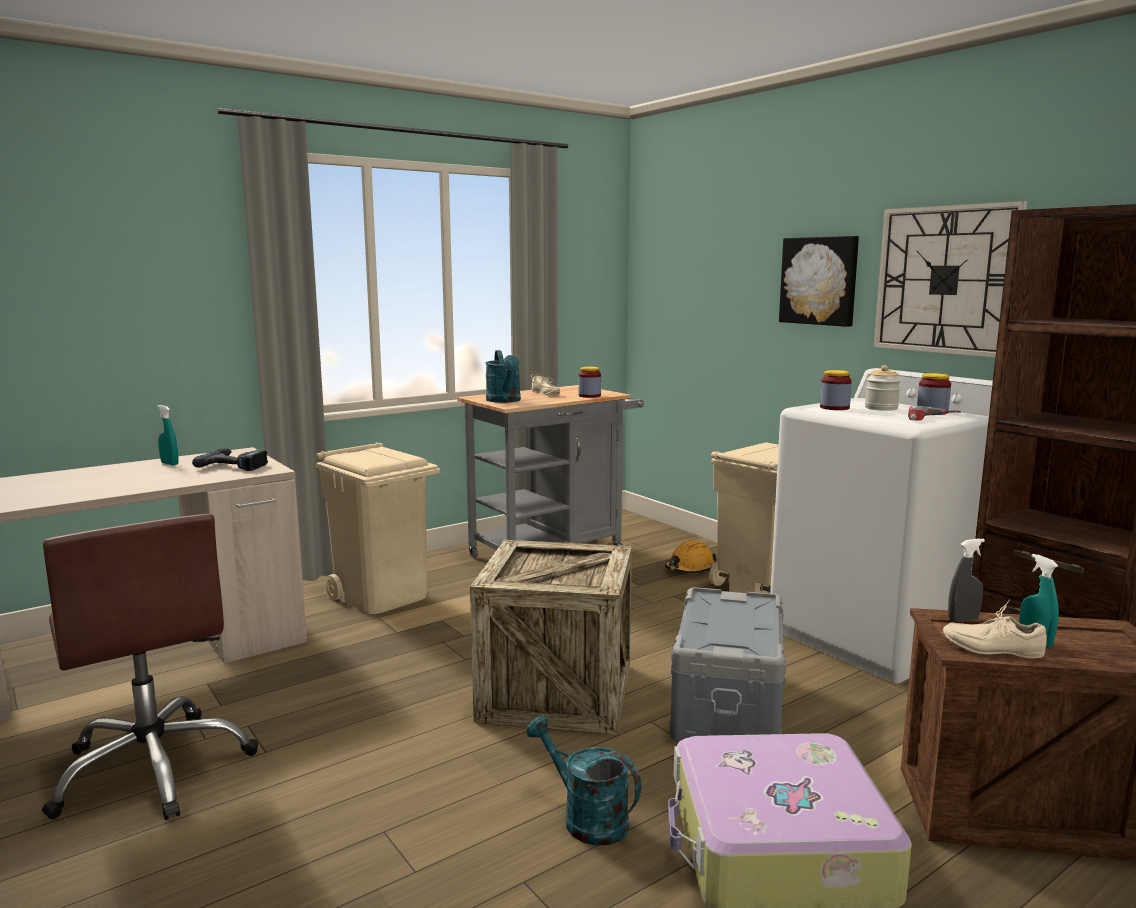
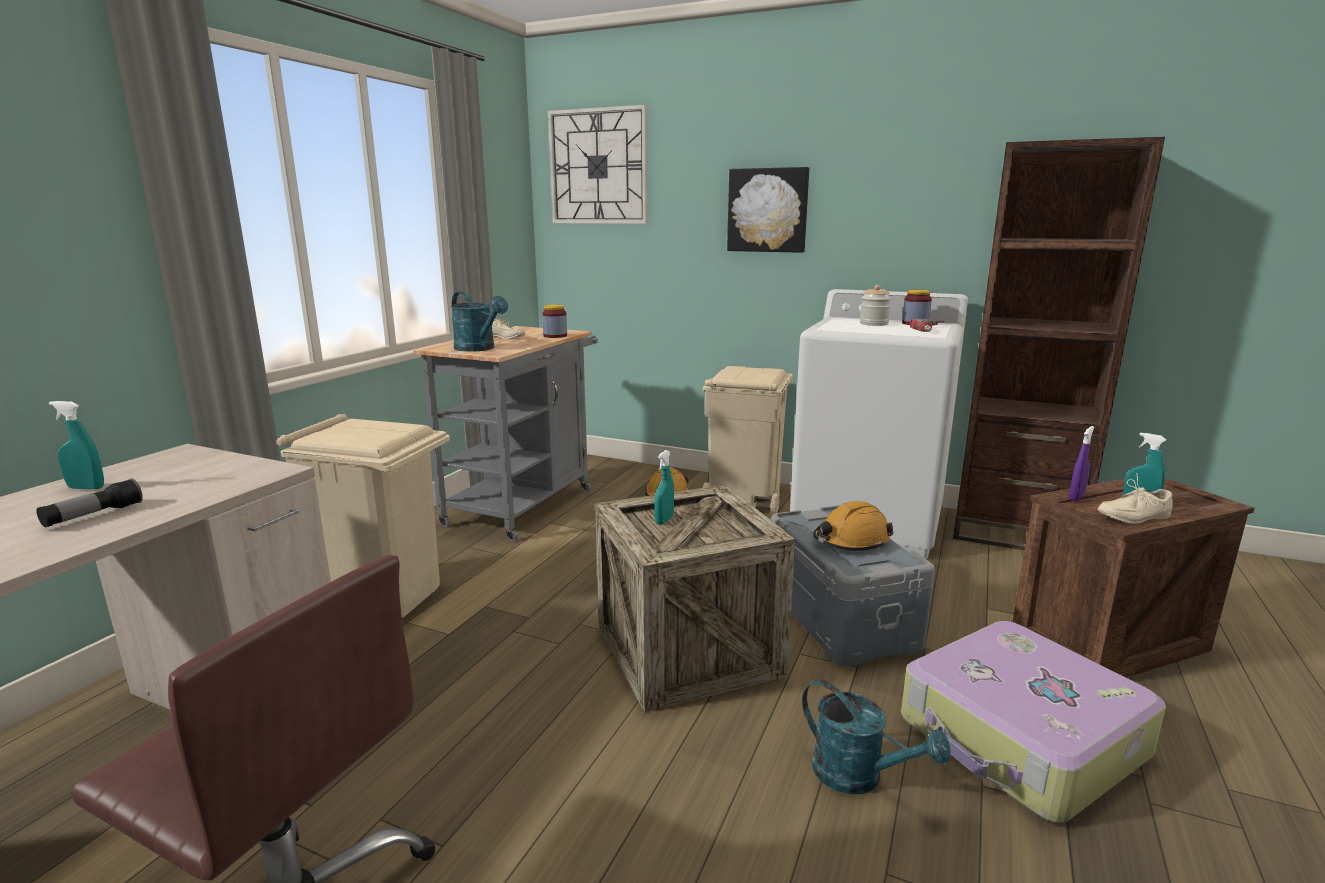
camera: 30 degrees left, 5 degrees up
(152, 478) = (93, 515): none -> flashlight
(235, 465) = (205, 472): power drill -> none
(544, 563) = (664, 520): none -> turquoise spray bottle
(586, 818) = (859, 776): turquoise watering can -> turquoise watering can turned 150 degrees counterclockwise
(734, 624) = (851, 541): none -> orange hard hat
(834, 408) = (841, 326): jar -> none
(945, 280) = (897, 207): wall clock -> wall clock (598, 167)
(963, 620) = (1076, 497): grey spray bottle -> purple spray bottle

